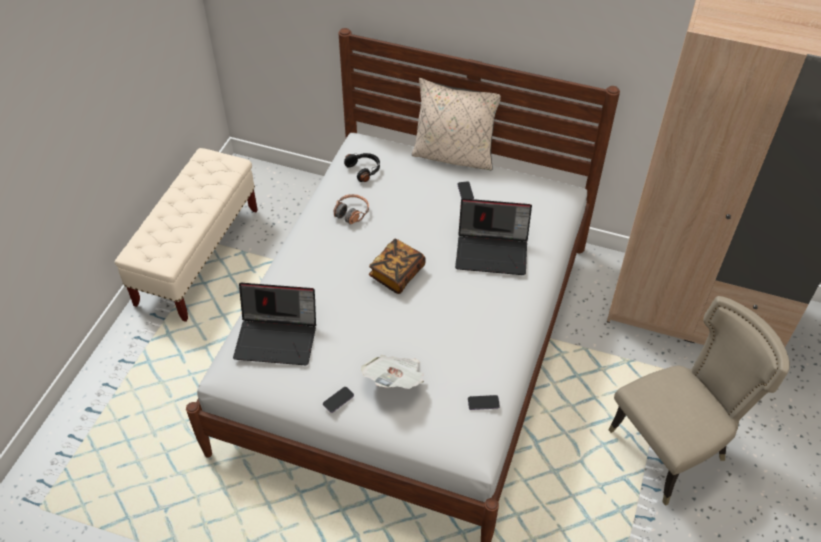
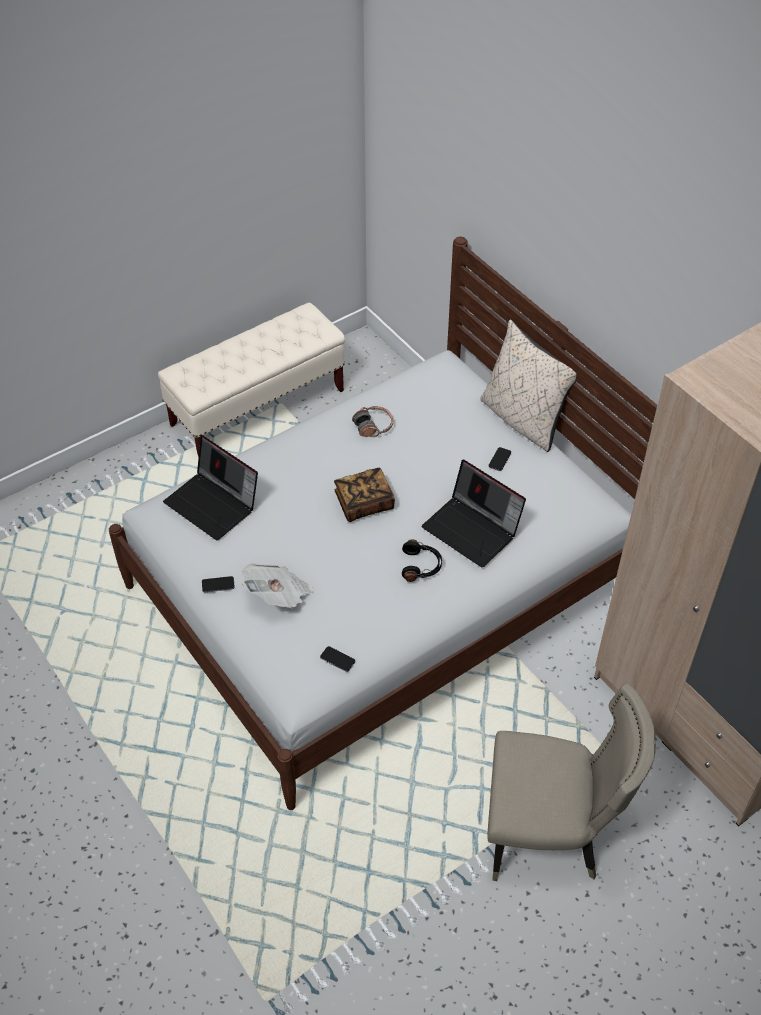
camera: 35 degrees right, 0 degrees up
(364, 170) = (422, 391): black headphones -> black headphones (421, 566)

